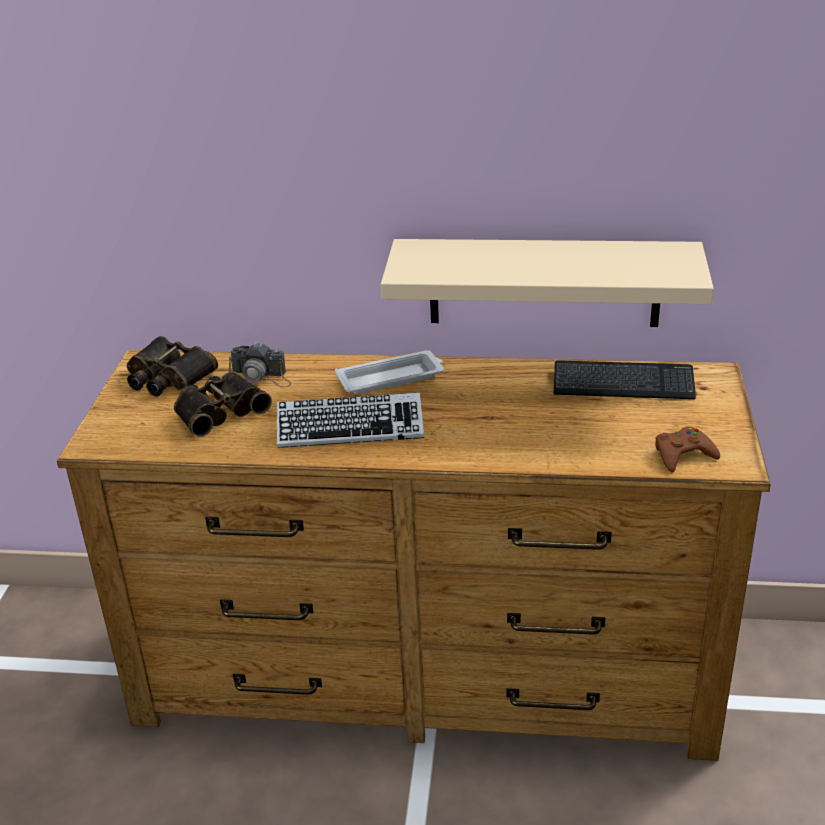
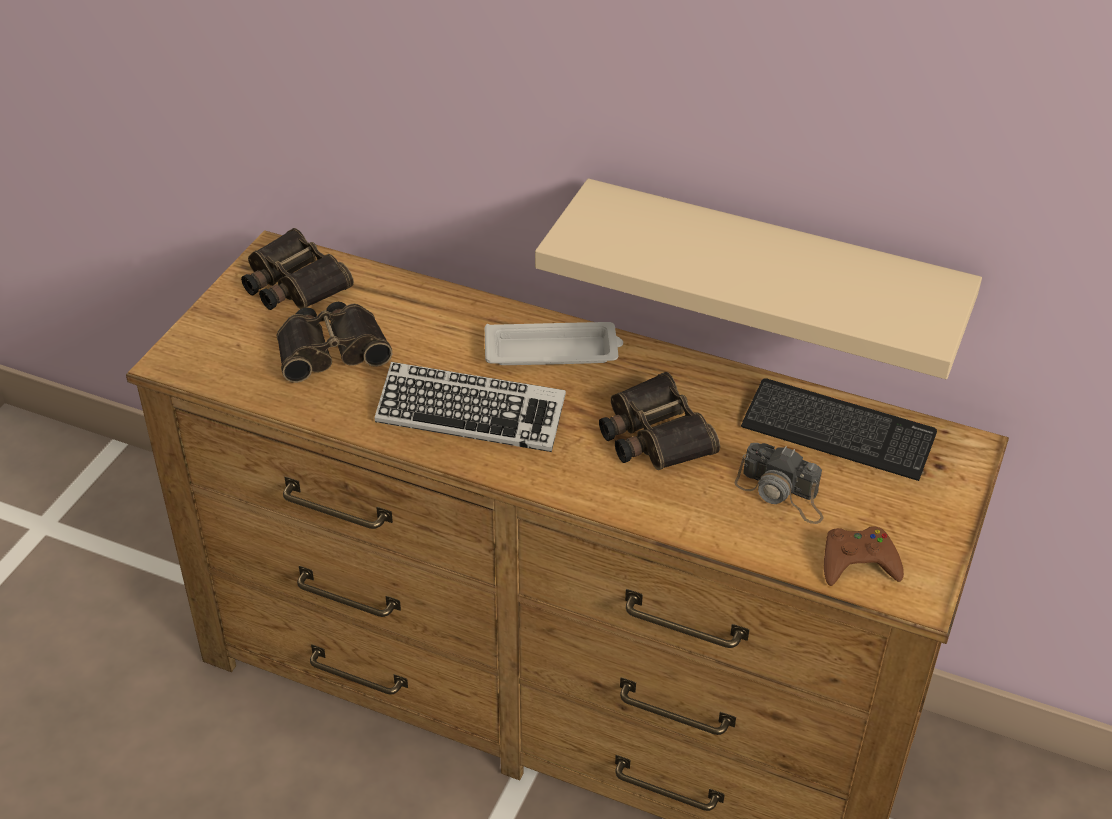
camera: 15 degrees right, 10 degrees up
(261, 377) = (400, 310): camera -> camera (781, 494)
(493, 412) = (653, 434): none -> binoculars

